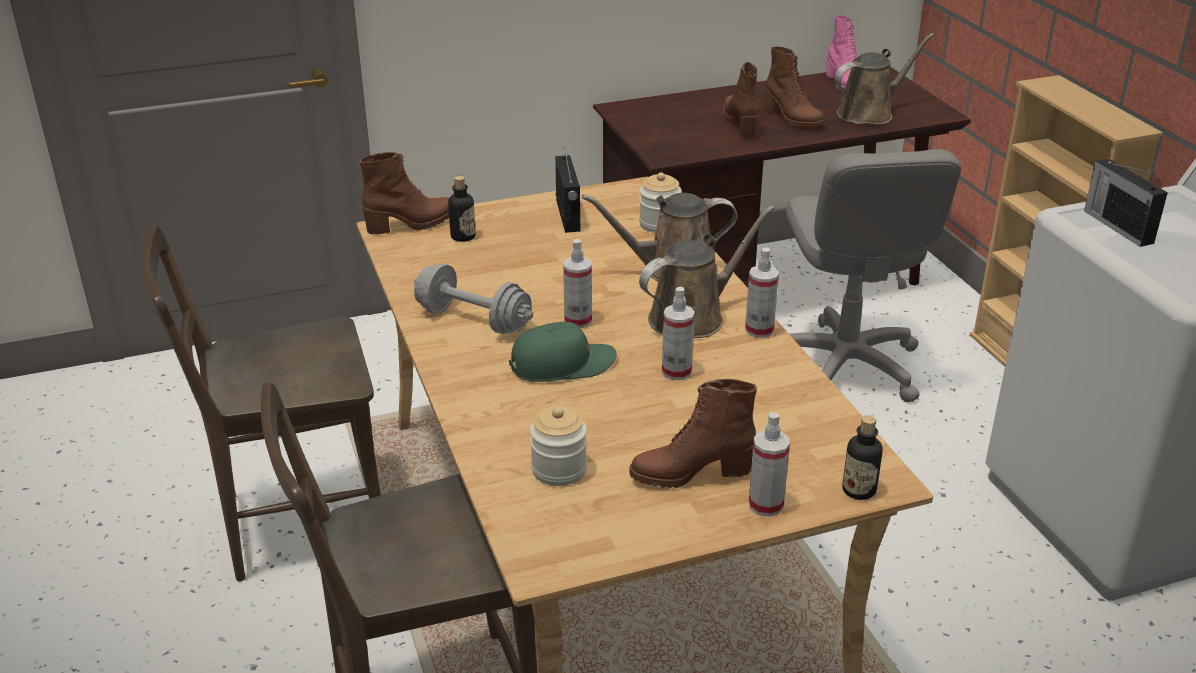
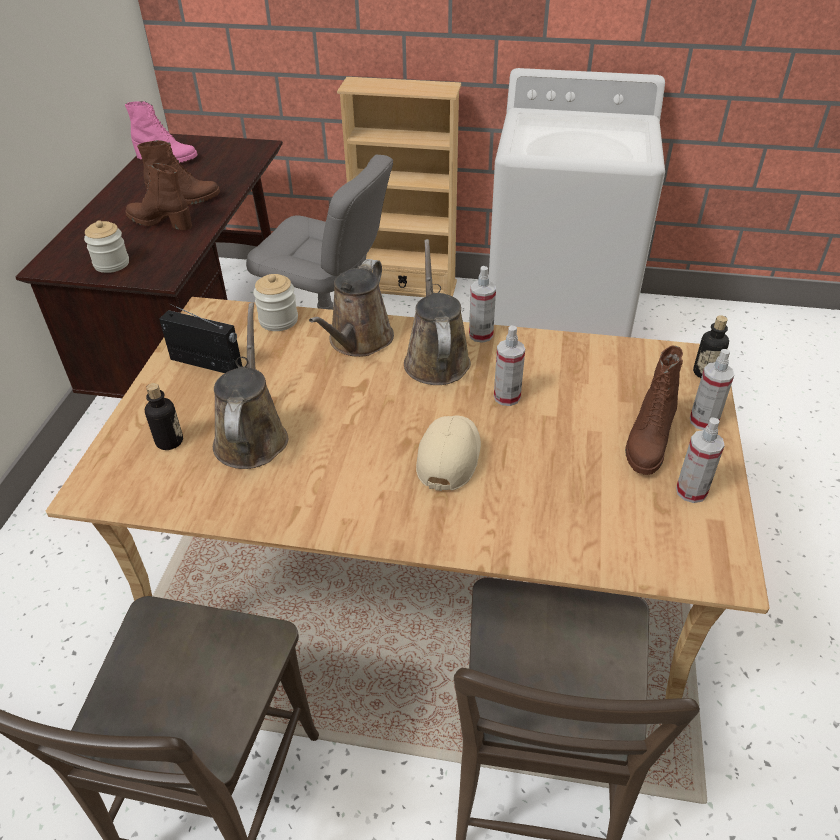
camera: 60 degrees left, 10 degrees up
(411, 224) = (103, 470): brown boot -> none
(473, 320) = (329, 487): grey dumbbell -> none
(559, 469) = (603, 515): jar -> jar (111, 264)
(562, 364) = (449, 456): green cap -> beige cap
(578, 320) = (388, 422): spray bottle -> spray bottle (691, 491)
(869, 113) = (222, 168): brown watering can -> brown watering can (252, 436)
(1117, 226) = (544, 143): radio -> none

